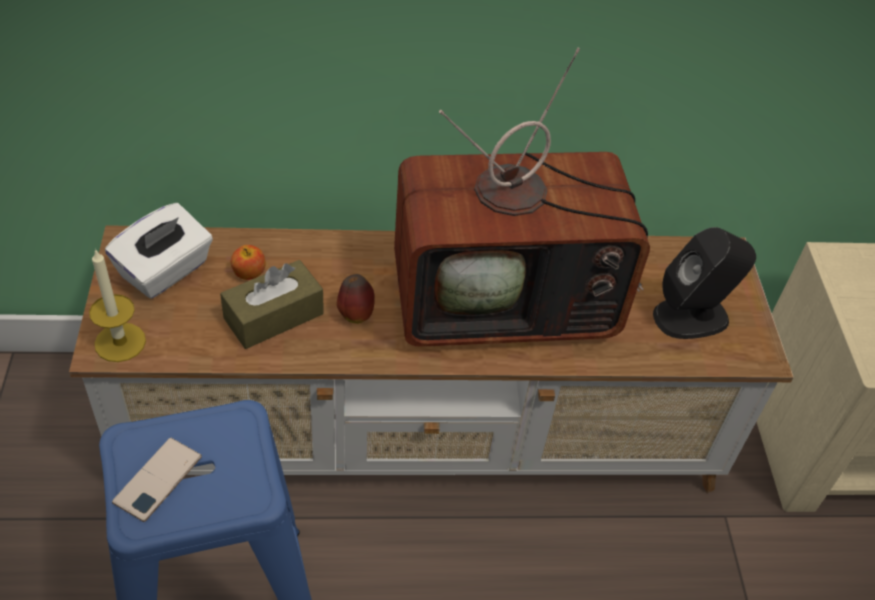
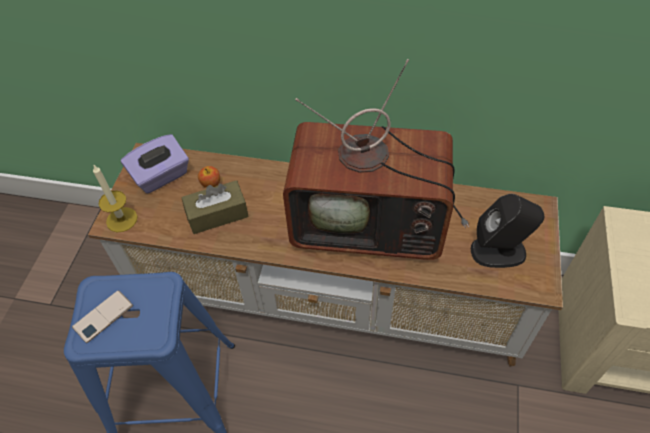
camera: 20 degrees right, 5 degrees up
(165, 271) = (161, 176): white tissue box -> purple tissue box
(355, 314) = (268, 220): apple -> none

